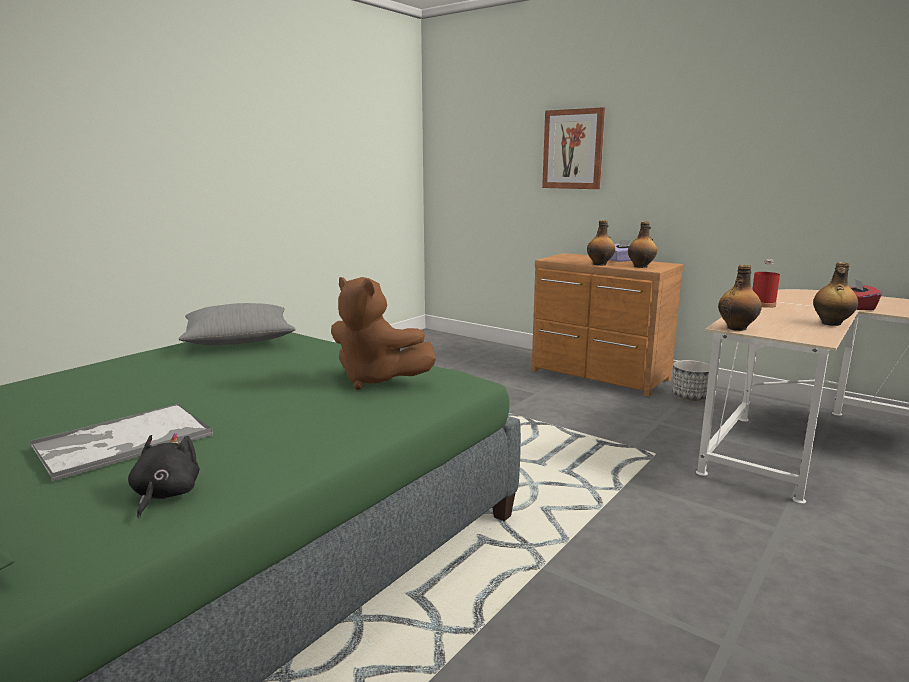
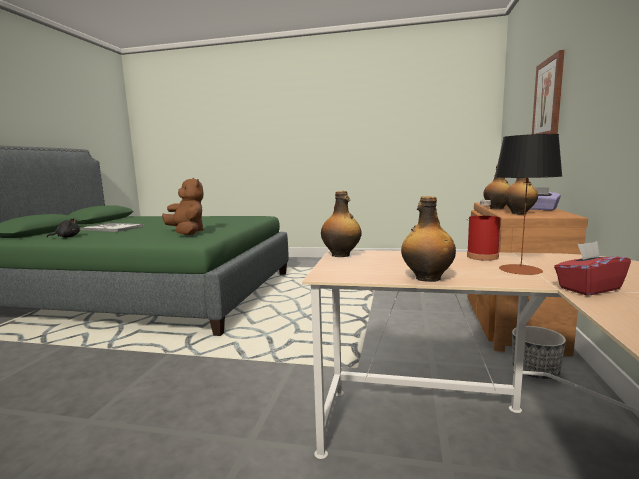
camera: 65 degrees right, 5 degrees down
(239, 339) = (242, 217): grey pillow -> none
(376, 380) = (187, 233): brown plush toy -> brown plush toy turned 135 degrees clockwise
(808, 306) = (520, 270): none -> table lamp

